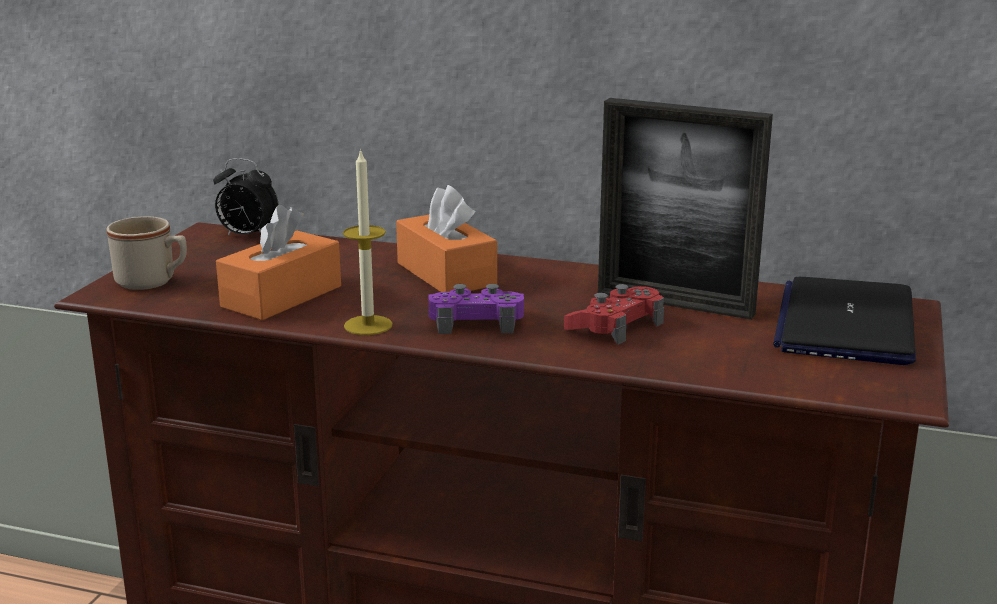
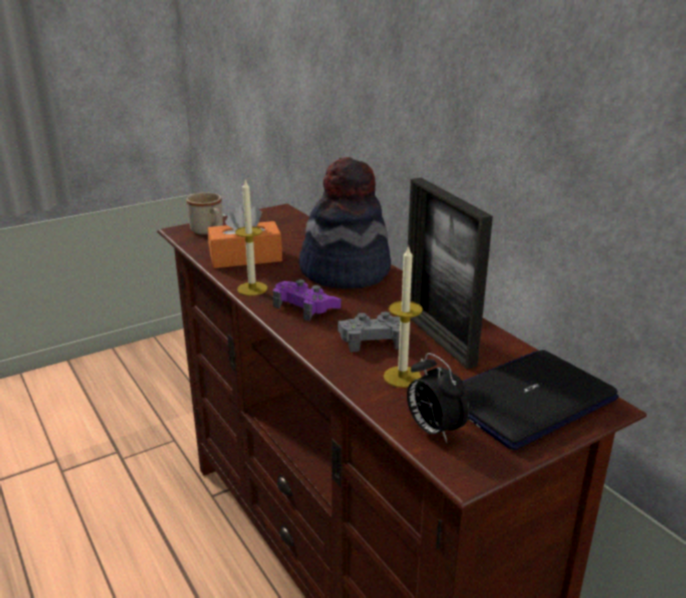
camera: 40 degrees right, 5 degrees up
(247, 236) = (293, 218): alarm clock -> alarm clock (433, 430)
(446, 274) = (345, 272): orange tissue box -> hat
(615, 326) = (373, 339): red game controller -> grey game controller
(710, 347) = (402, 377): none -> candle

